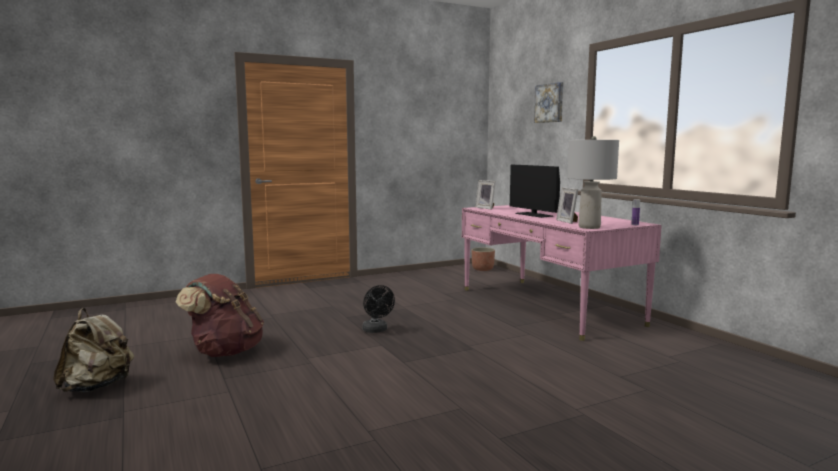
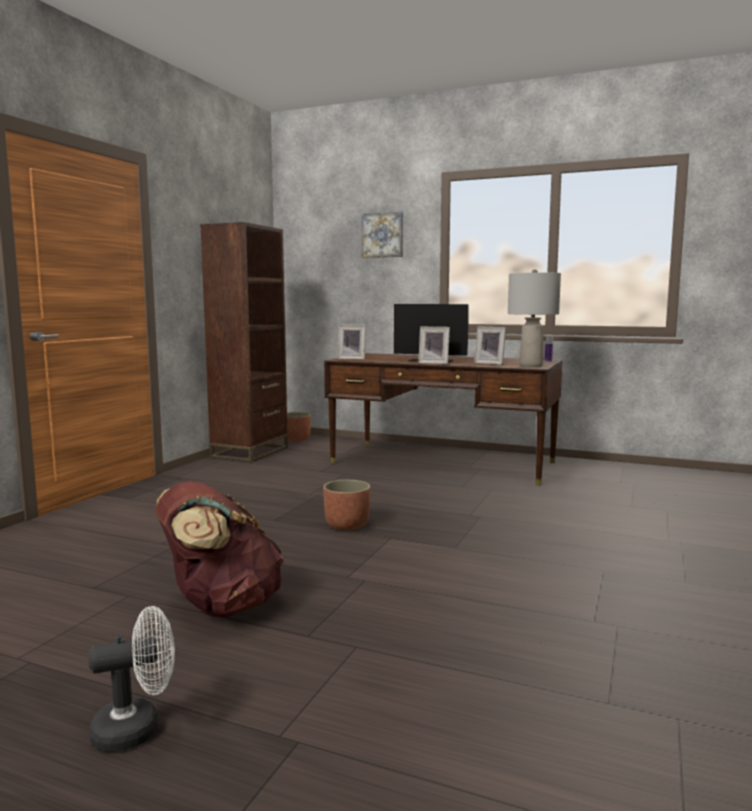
camera: 40 degrees left, 0 degrees up
(97, 387) = (137, 728): beige backpack -> white fan
(376, 330) = (347, 525): black fan -> planter
(432, 273) = (250, 452): none -> brown bookcase
(524, 217) = (434, 363): none -> picture frame
(546, 306) = (442, 462): pink desk -> brown desk

